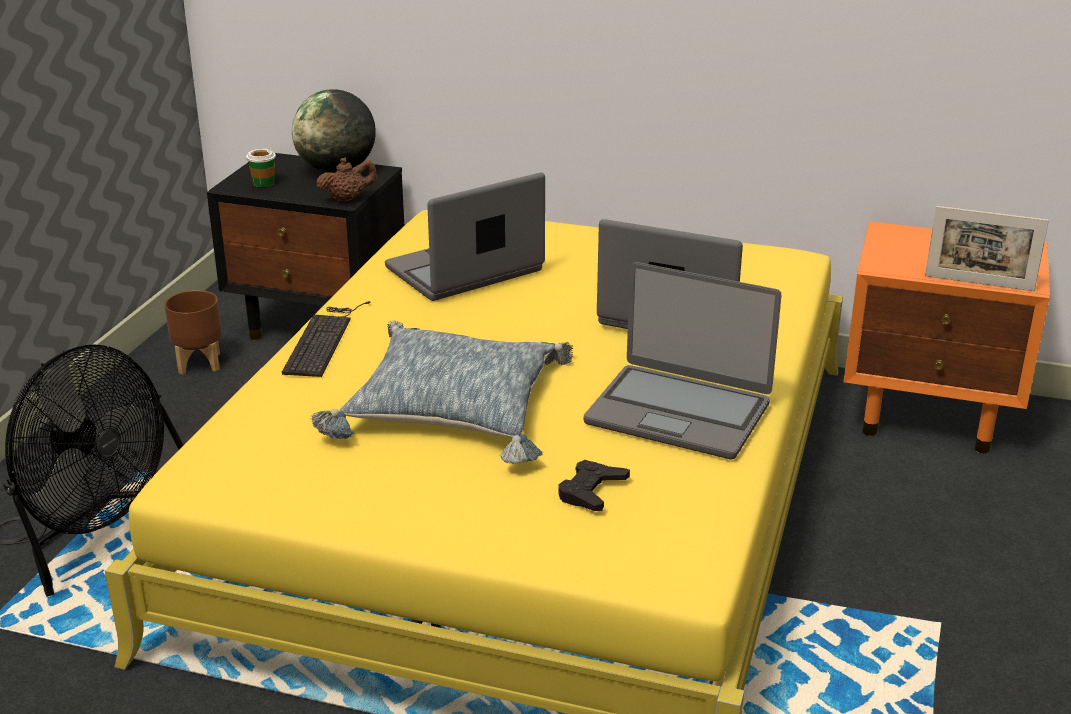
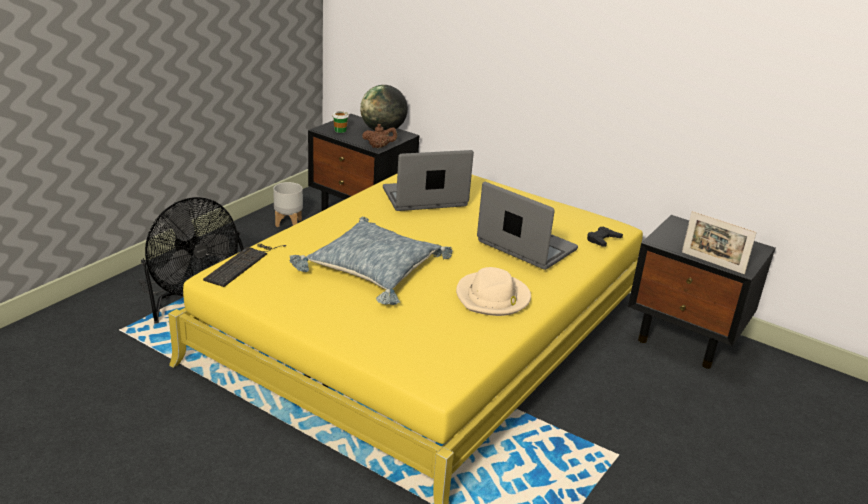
camera: 15 degrees right, 0 degrees up
(200, 363) = (289, 223): brown planter -> grey planter
(323, 339) = (327, 219): keyboard -> keyboard (243, 263)
(591, 491) = (417, 328): black game controller -> black game controller (602, 240)
(678, 412) = (493, 298): laptop -> beige hat
(930, 415) = (686, 339): orange nightstand -> black nightstand

